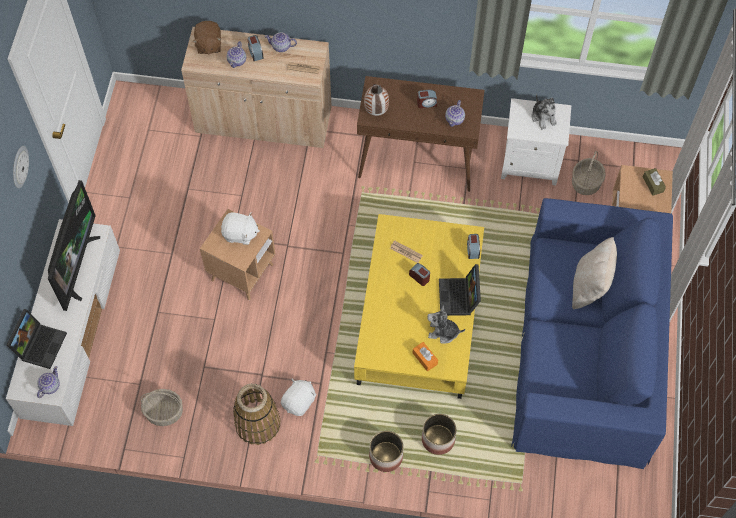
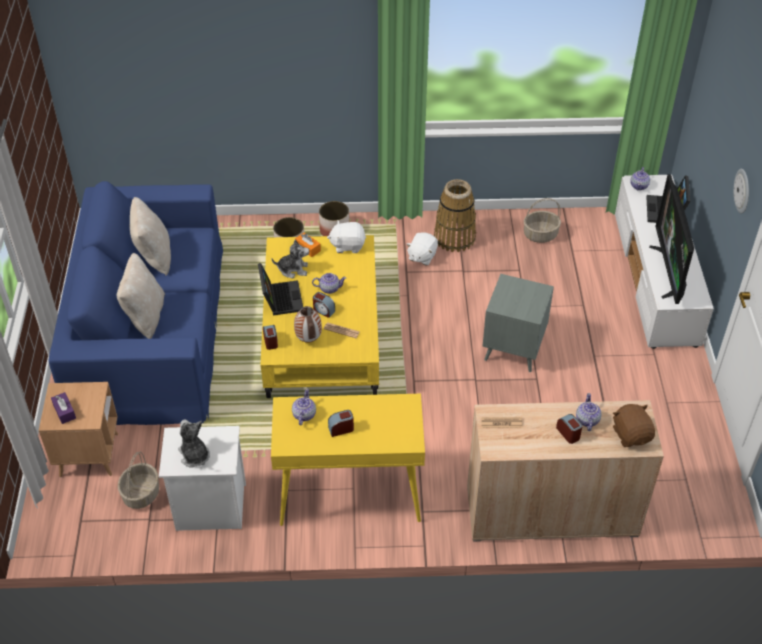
camera: 170 degrees right, 15 degrees down
(240, 234) = (517, 303): white plush toy -> white plush toy (347, 245)
(242, 272) = (513, 349): brown side table -> grey side table
(281, 47) = (538, 445): teapot -> teapot (329, 288)
(376, 112) = (400, 410): vase -> vase (308, 339)
(418, 159) = (349, 493): brown console table -> yellow console table
(585, 361) = (154, 256): none -> beige pillow
(653, 184) = (64, 411): brown tissue box -> purple tissue box

